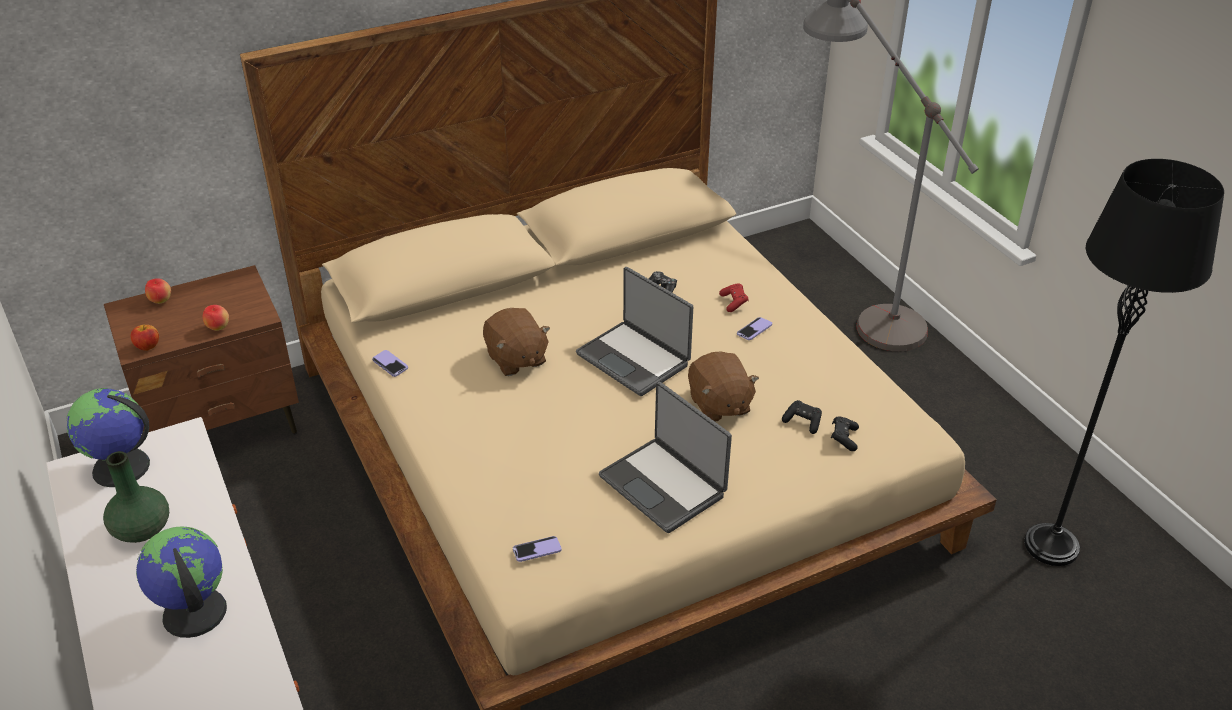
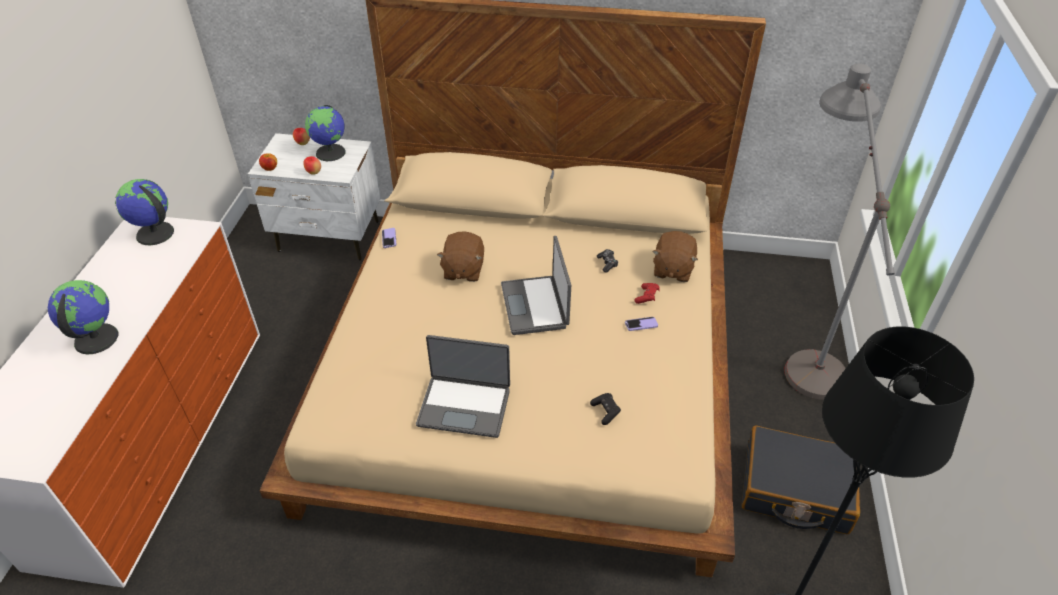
camera: 35 degrees right, 5 degrees up
(141, 529) = (125, 275): green vase -> none
(215, 297) = (331, 153): none -> globe
(224, 425) = (329, 237): brown nightstand -> white nightstand
(537, 550) = (344, 406): phone -> none
(664, 485) = (464, 406): laptop -> laptop turned 75 degrees counterclockwise
(719, 405) = (560, 368): brown plush toy -> brown plush toy (672, 269)
(844, 438) = (622, 440): black game controller -> none
(963, 436) = (795, 489): none -> black suitcase

